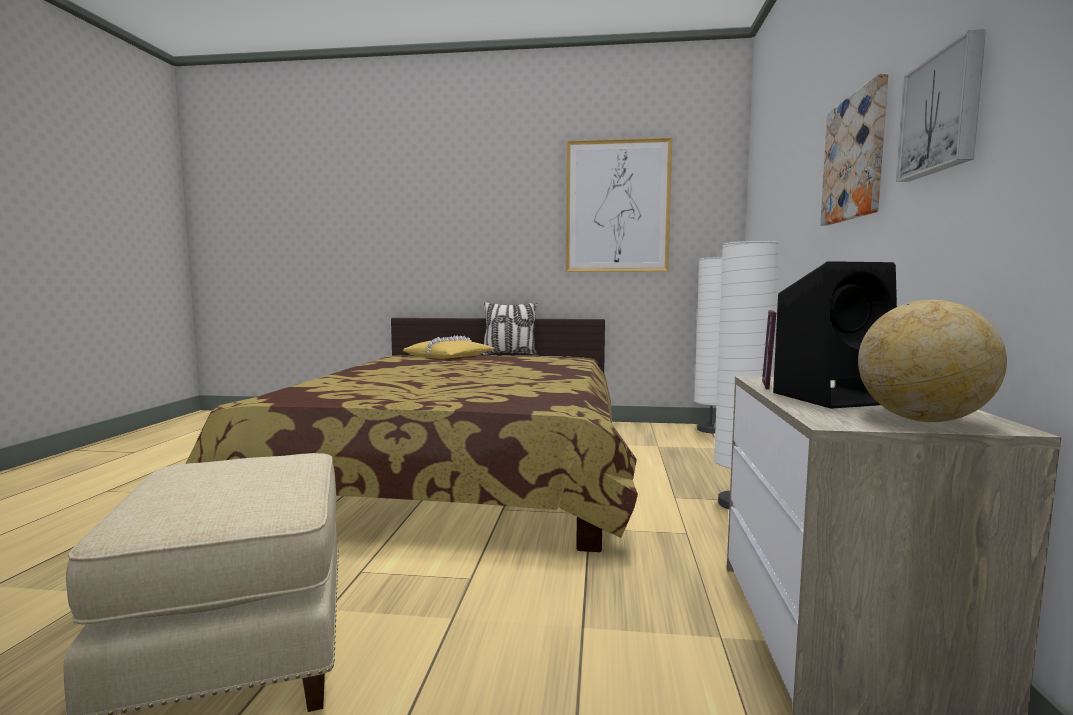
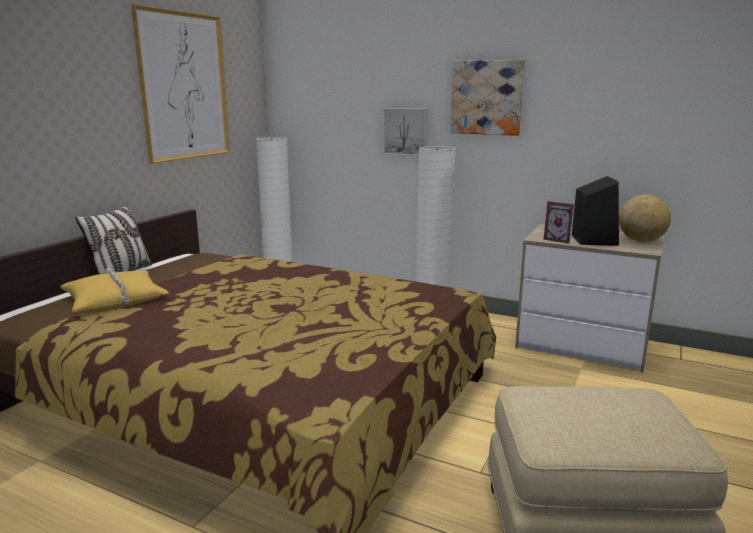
camera: 70 degrees left, 10 degrees up
(943, 113) = (579, 99): picture -> picture (406, 131)

